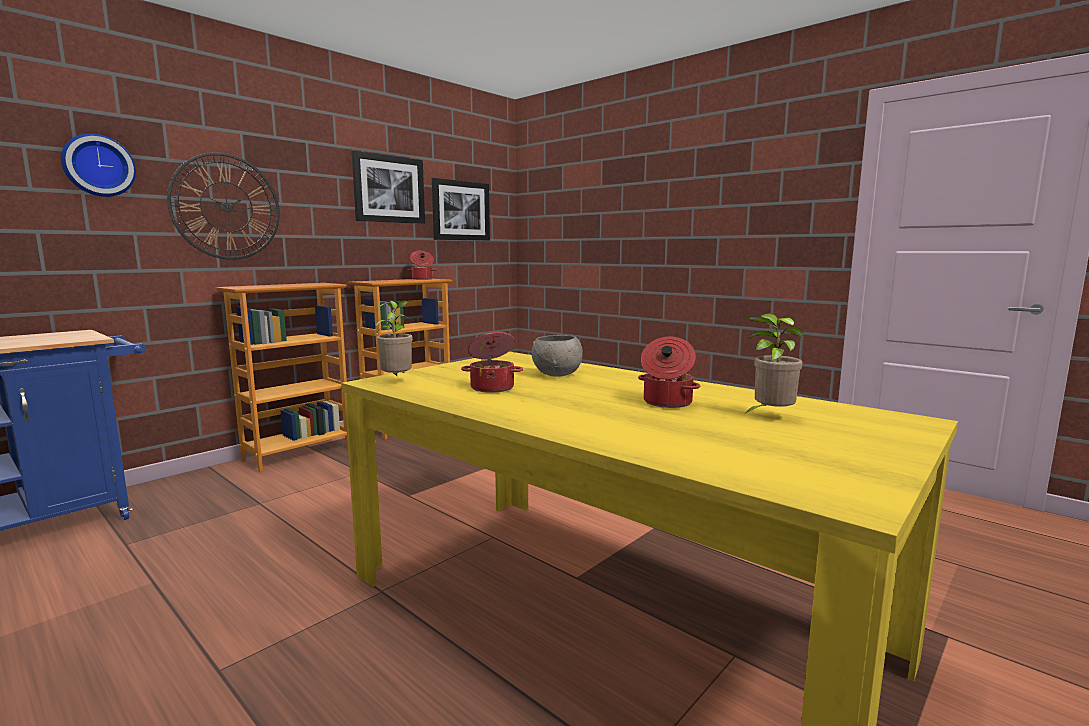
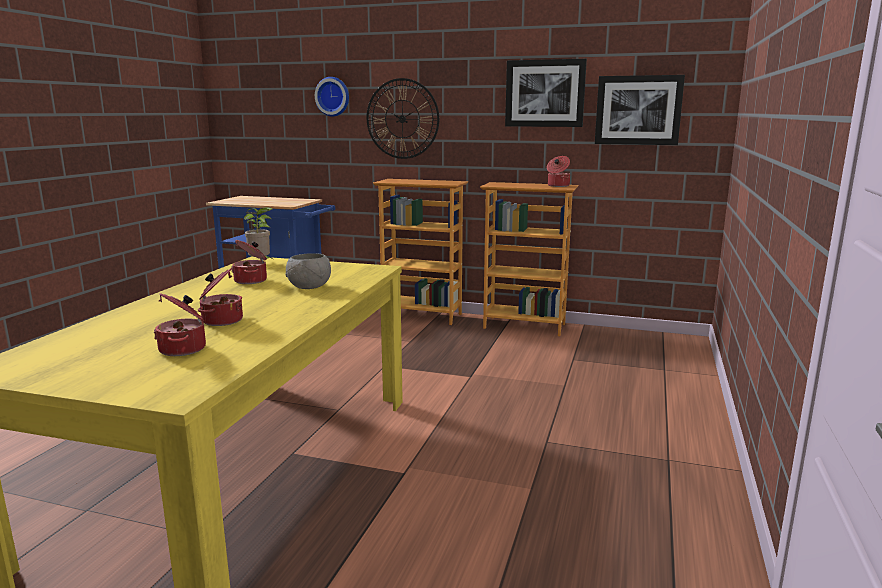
camera: 65 degrees right, 5 degrees up
(770, 416) = (184, 349): potted plant -> cooking pot

